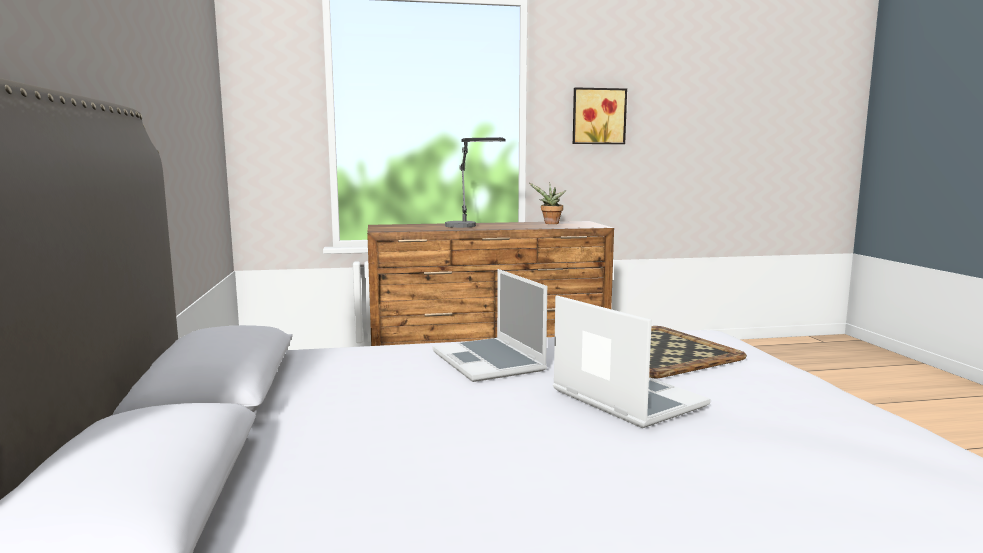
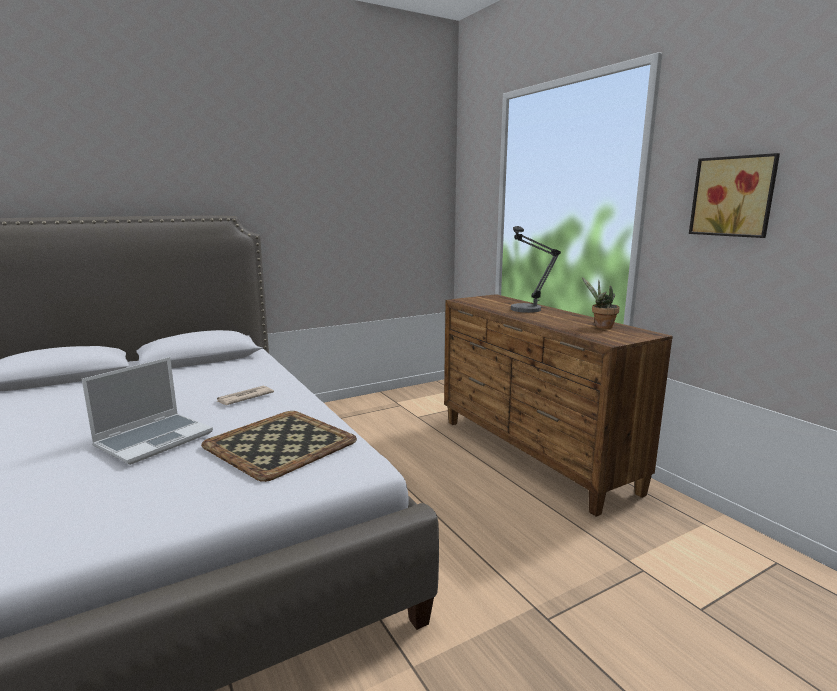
camera: 70 degrees right, 5 degrees up
(490, 362) = (244, 398): laptop -> newspaper

